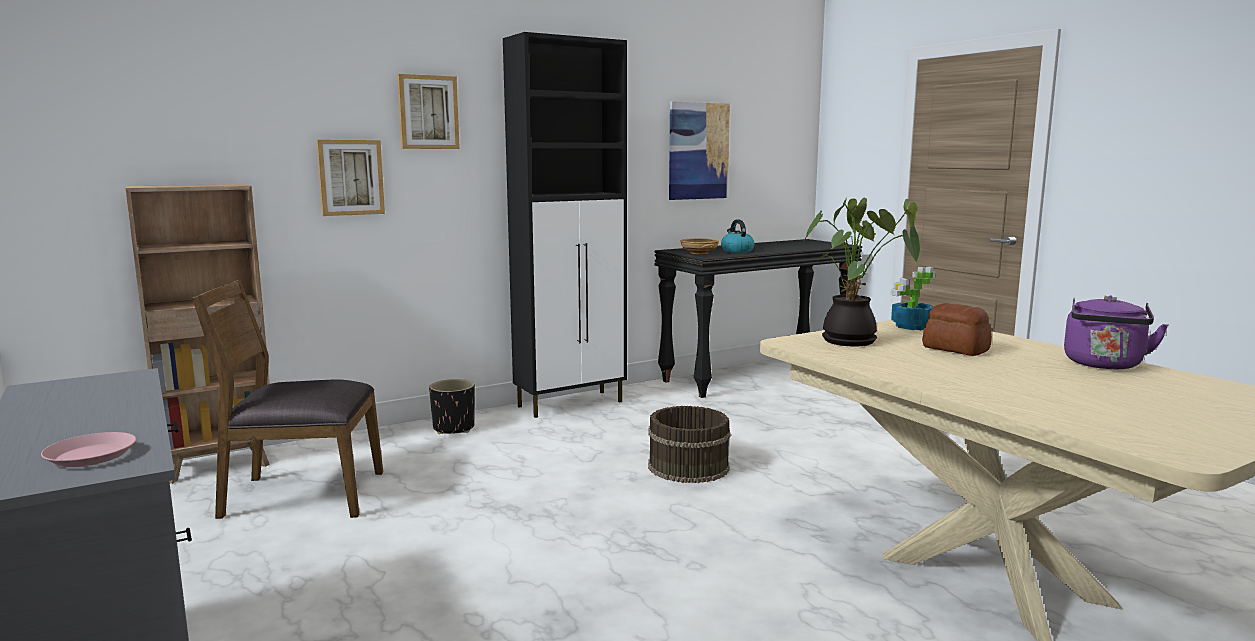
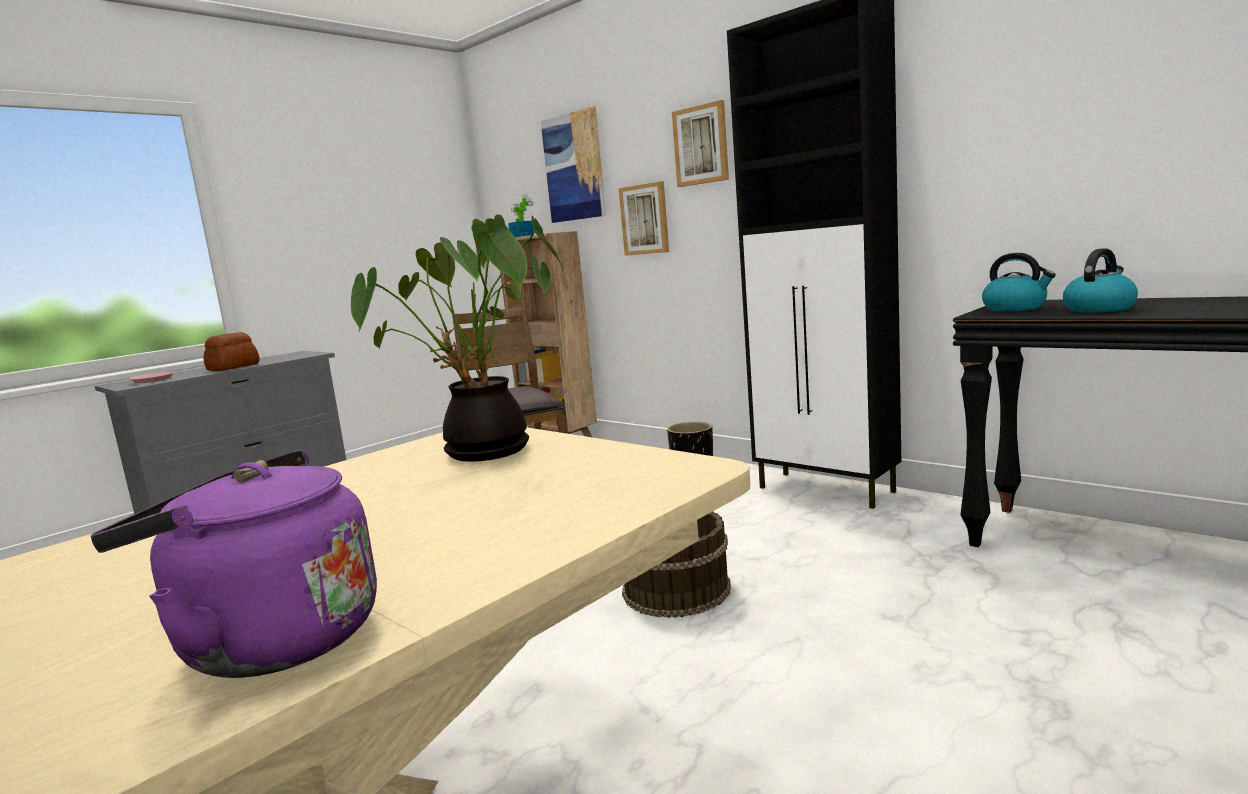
camera: 75 degrees right, 0 degrees up
(698, 151) = (1109, 123): picture -> picture (574, 167)
(699, 253) = (1015, 308): beige bowl -> kettle
(911, 327) = (630, 468): potted plant -> potted plant (523, 236)
(955, 349) = (435, 507): bread -> bread (232, 367)

